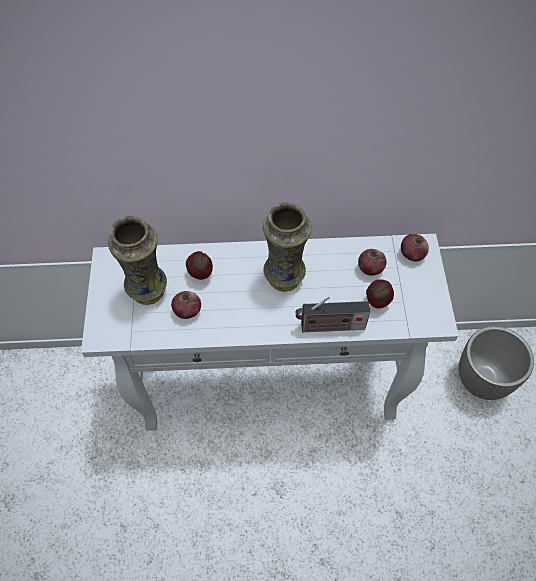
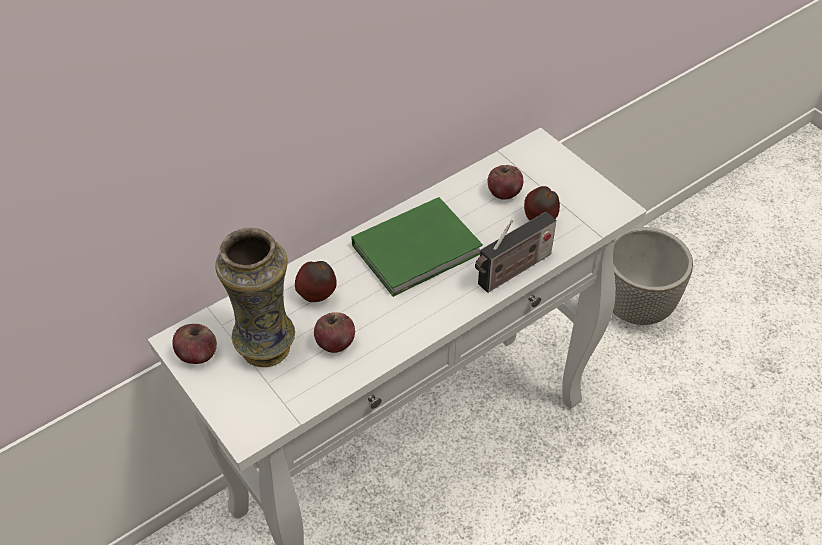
camera: 35 degrees left, 10 degrees down
(285, 278) = (420, 249): vase -> green book
(412, 254) = (534, 158): apple -> apple (197, 354)

